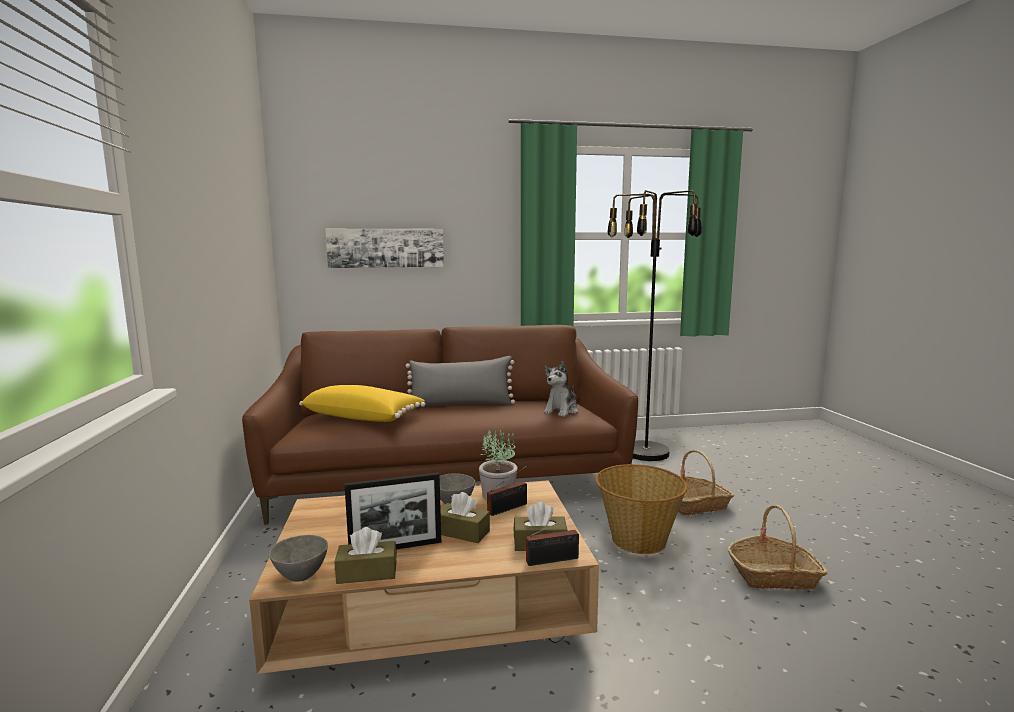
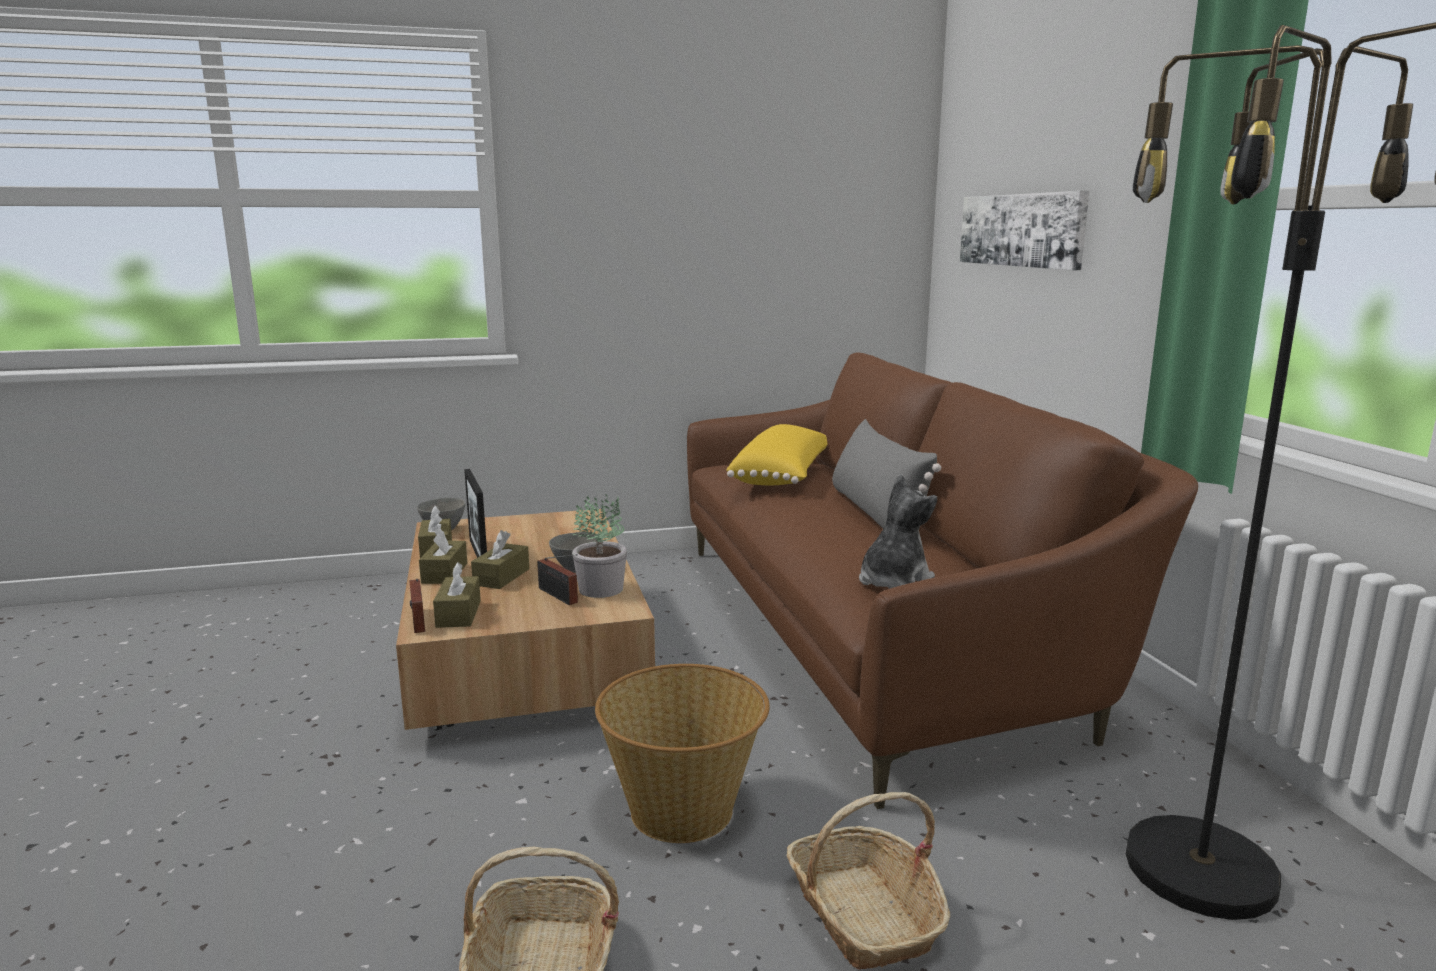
camera: 85 degrees right, 5 degrees up
(442, 560) = (444, 573): none -> brown tissue box
(561, 411) = (894, 582): plush toy -> plush toy turned 105 degrees clockwise

